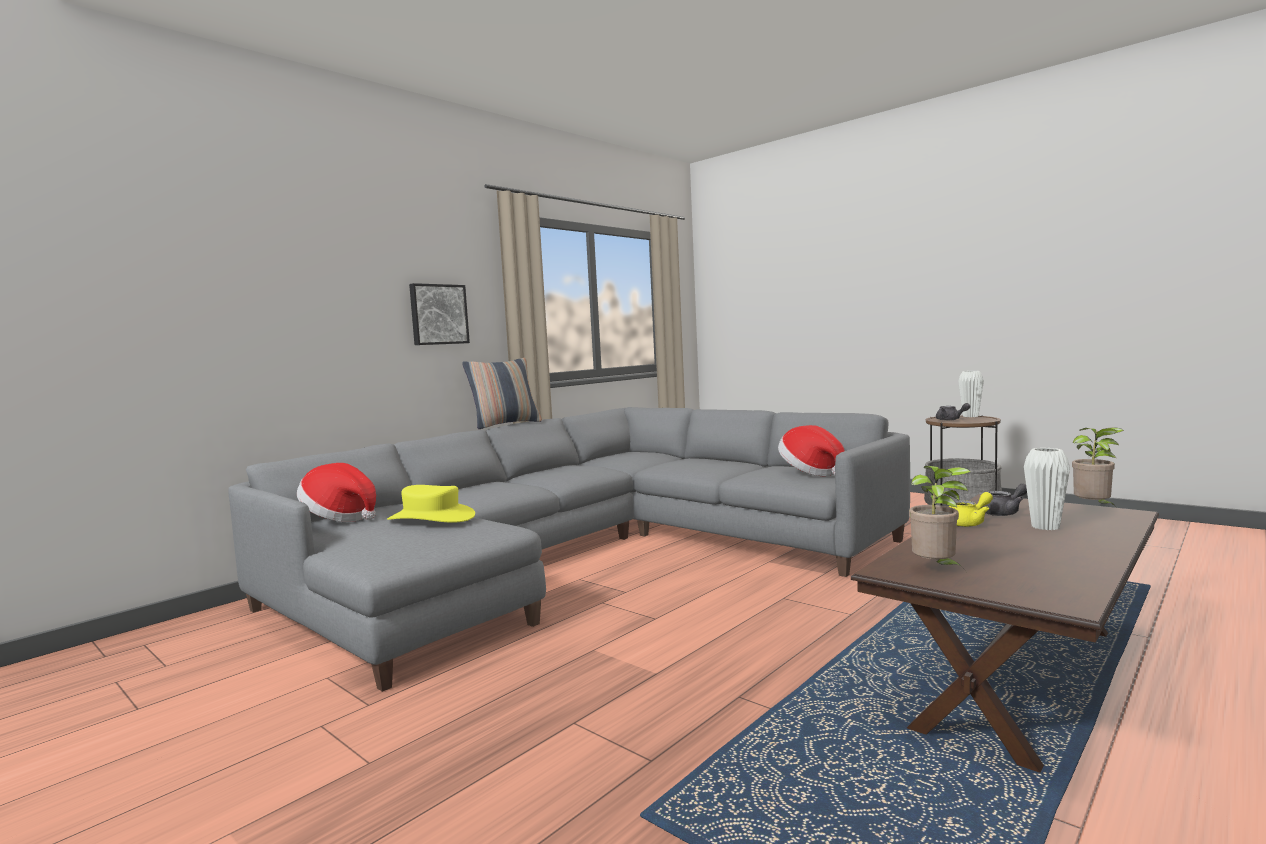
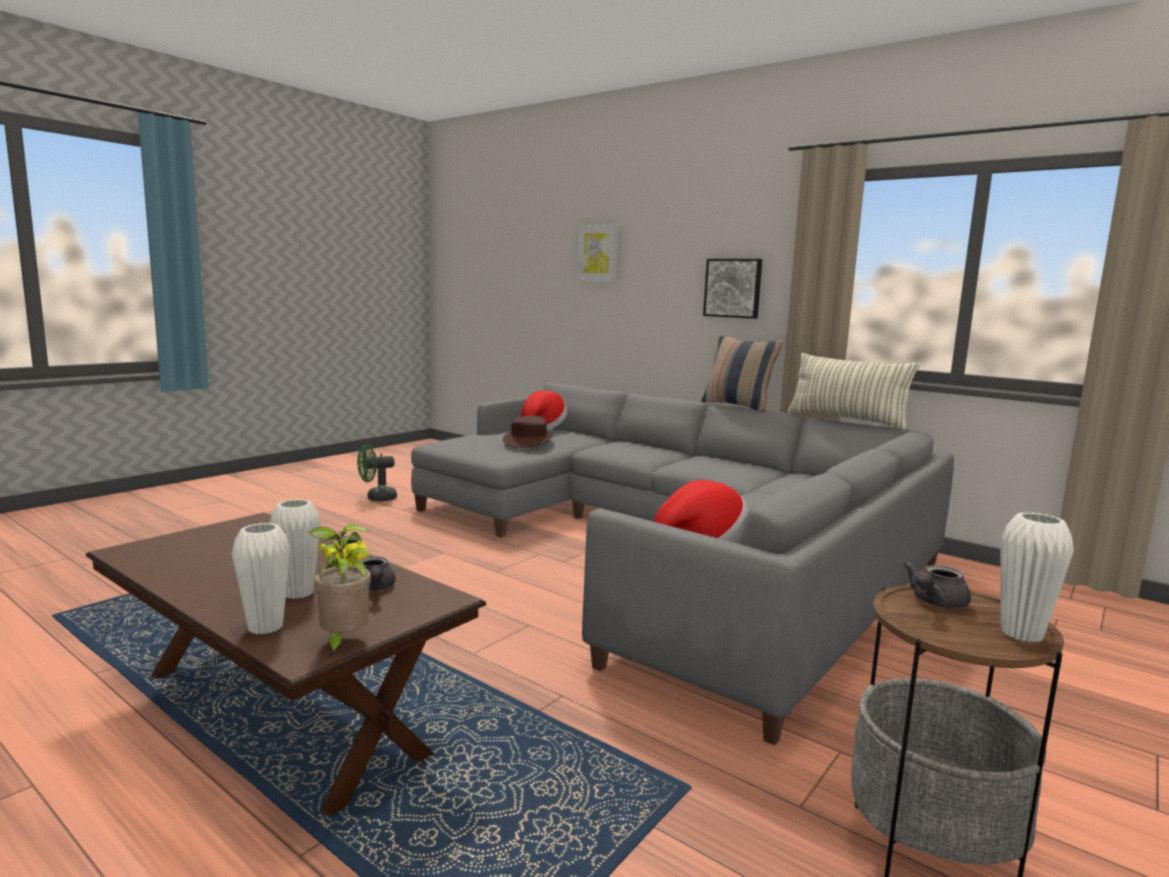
camera: 85 degrees right, 5 degrees up
(243, 270) = (598, 253): none -> picture
(268, 742) = (376, 498): none -> green fan
(432, 518) = (528, 441): yellow hat -> brown hat
(582, 413) = (846, 421): none -> pillow
(937, 570) = (237, 531): potted plant -> none
(1112, 525) = (265, 627): none -> white vase

